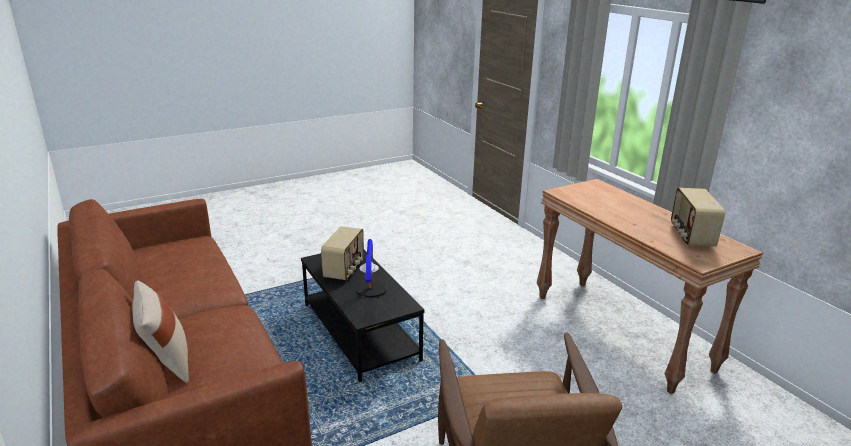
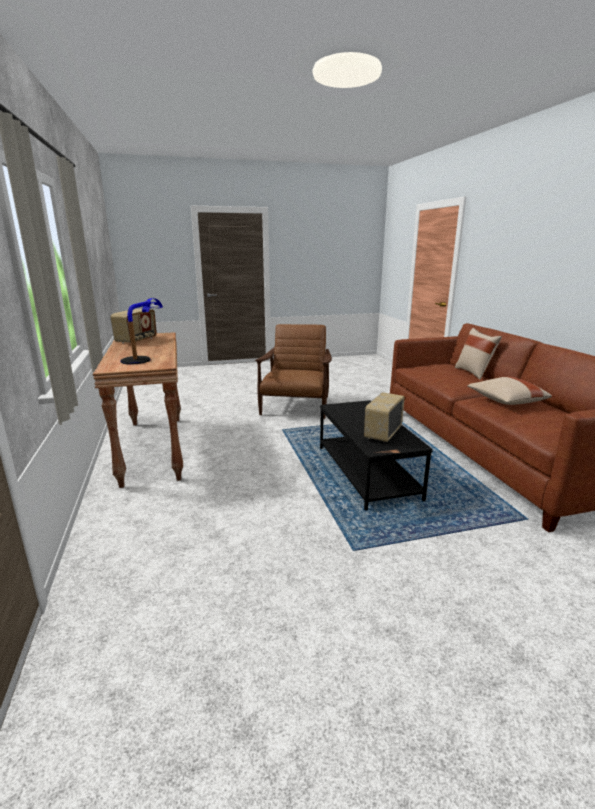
camera: 165 degrees left, 5 degrees down
(193, 282) = (505, 401): none -> beige pillow
(370, 298) = (359, 412): table lamp -> table lamp (144, 357)

